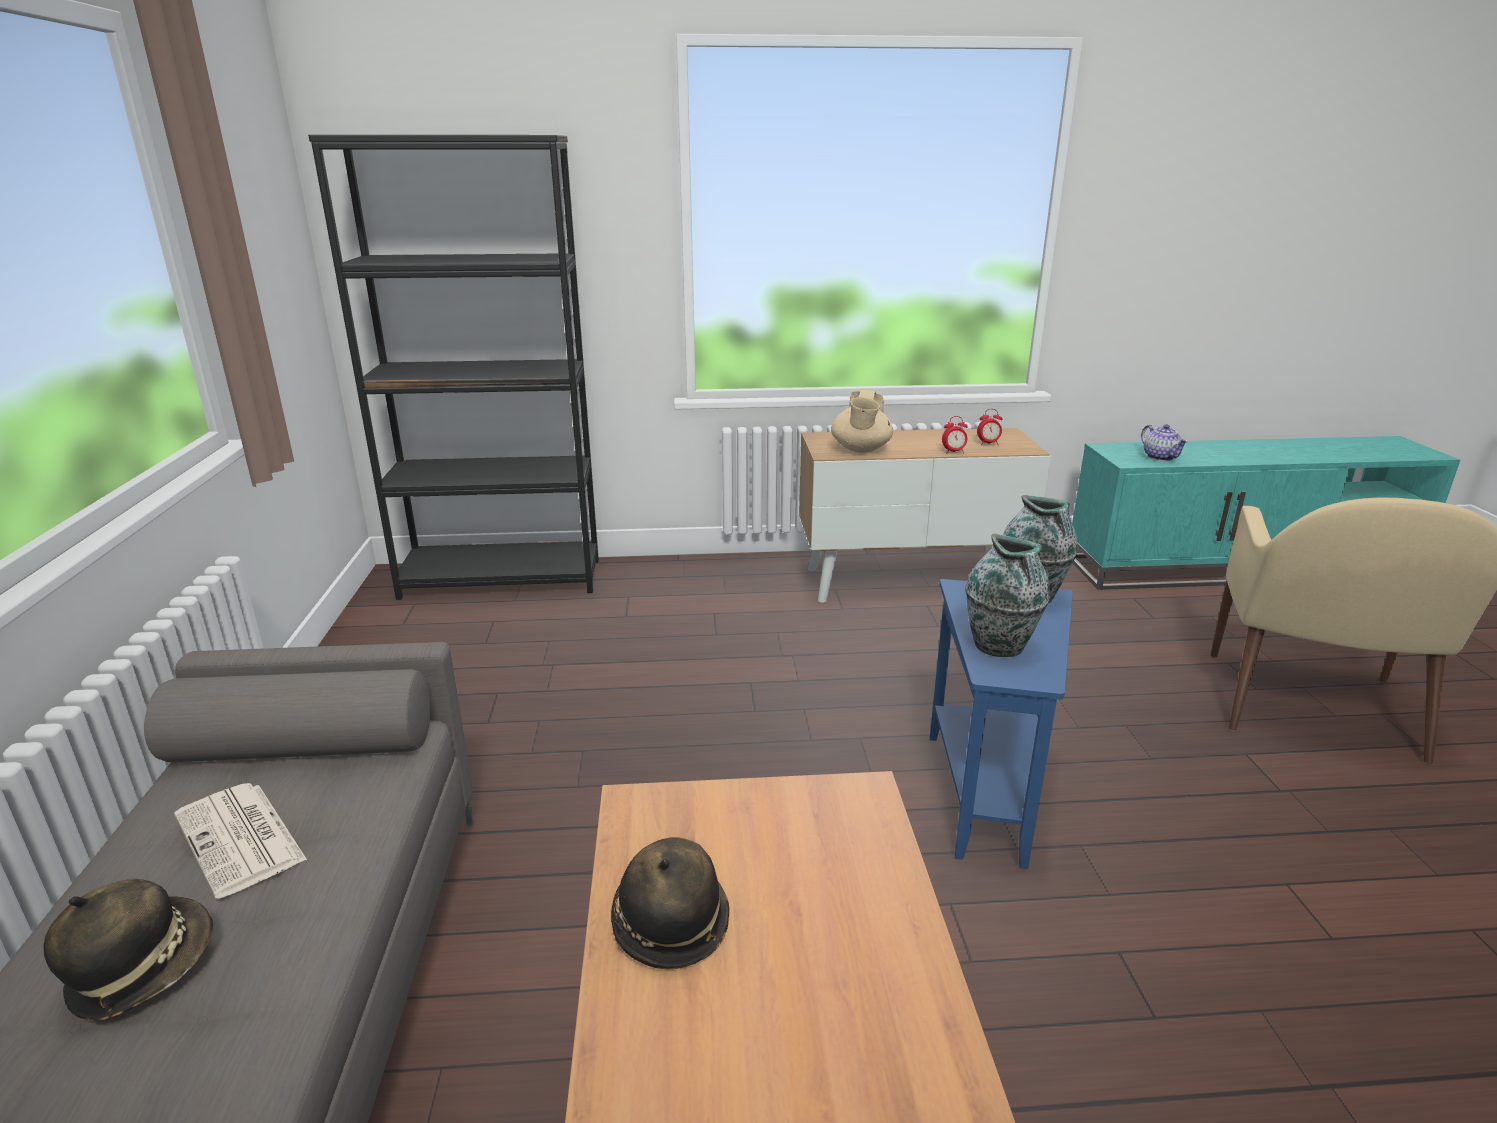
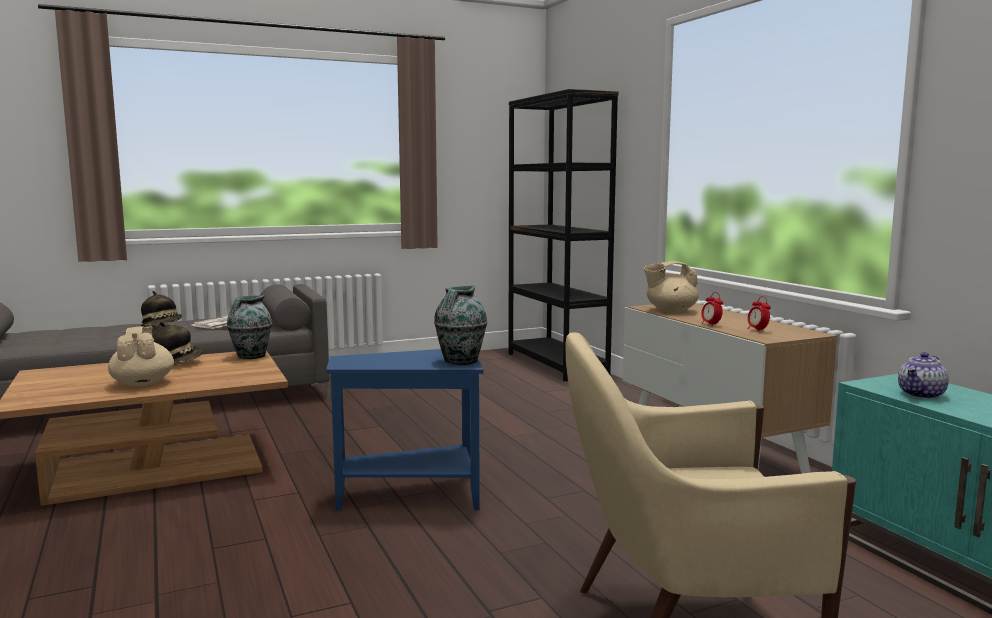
camera: 70 degrees right, 15 degrees down
(850, 973) = (143, 383): none -> beige teapot
(1000, 646) = (378, 358): vase -> vase (251, 356)

